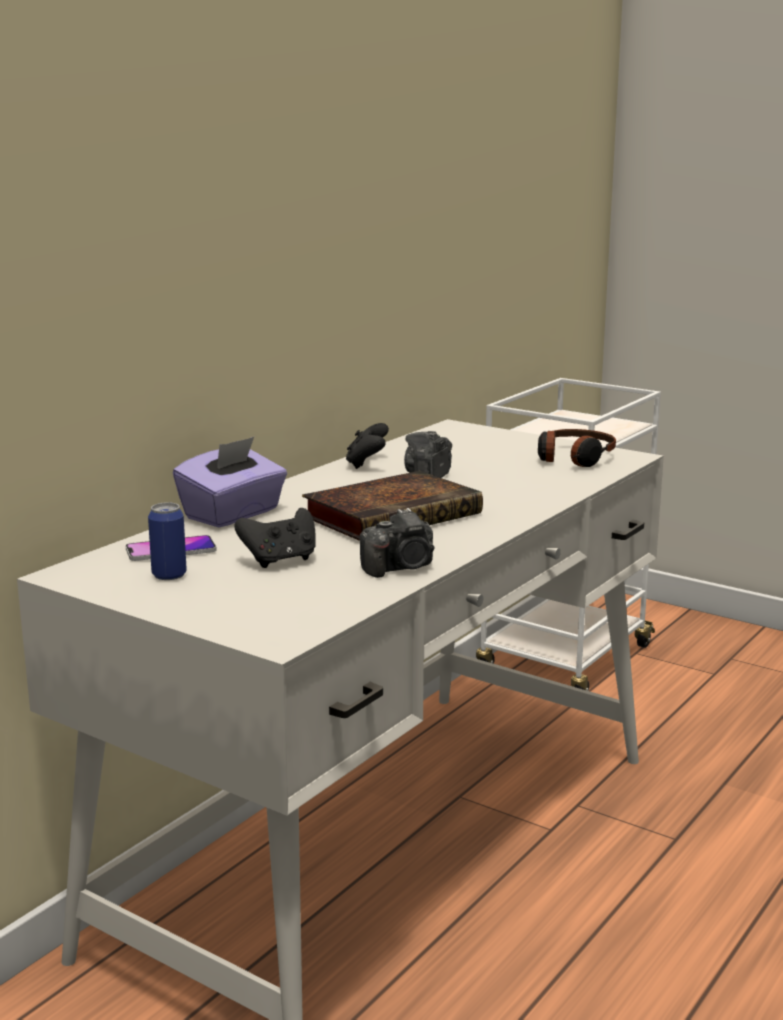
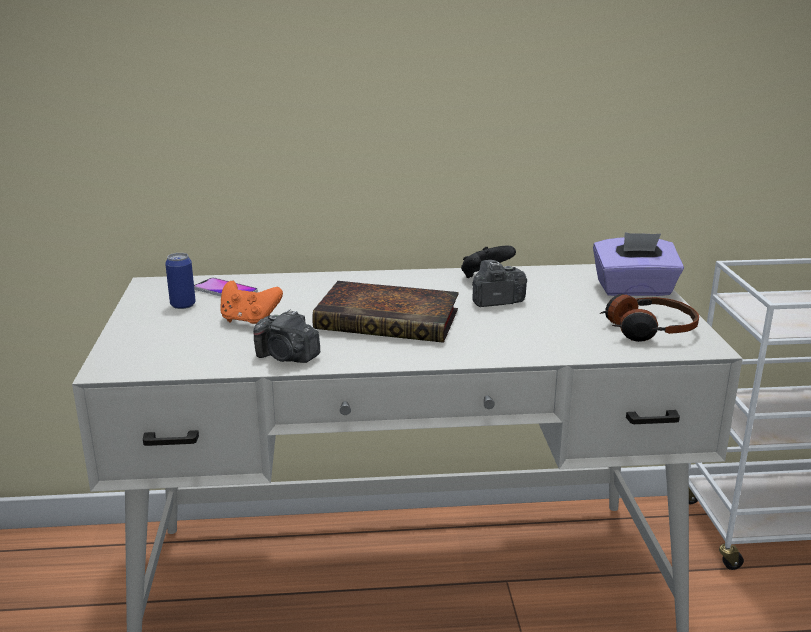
camera: 50 degrees right, 5 degrees up
(233, 514) = (314, 281): purple tissue box -> purple tissue box (634, 290)
(280, 560) = (249, 321): black game controller -> orange game controller

